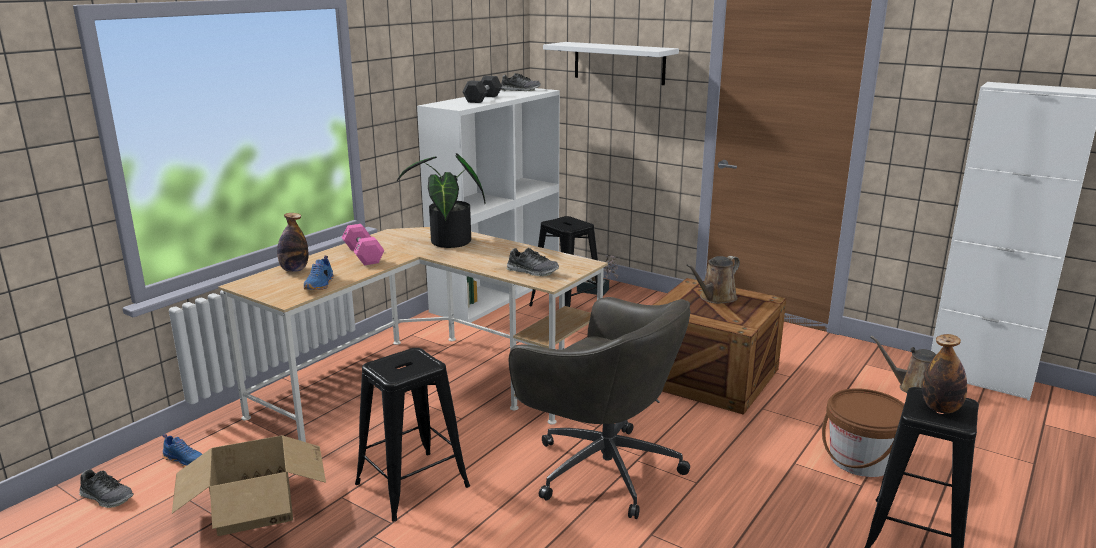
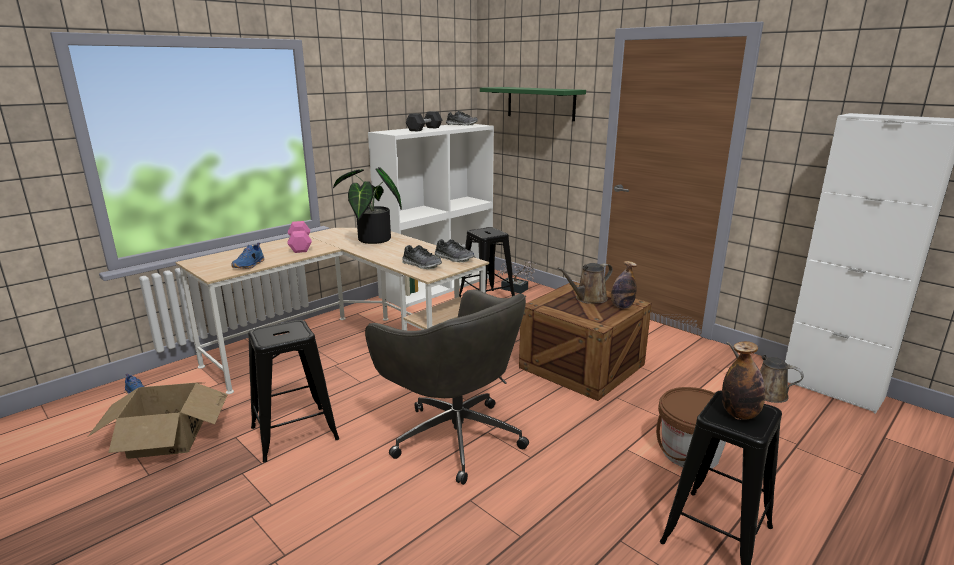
camera: 10 degrees right, 0 degrees up
(107, 497) = (68, 418): shoe -> shoe (454, 258)
(294, 270) = (240, 253): bottle -> bottle (621, 306)
(619, 63) = (540, 103): white shelf -> green shelf

